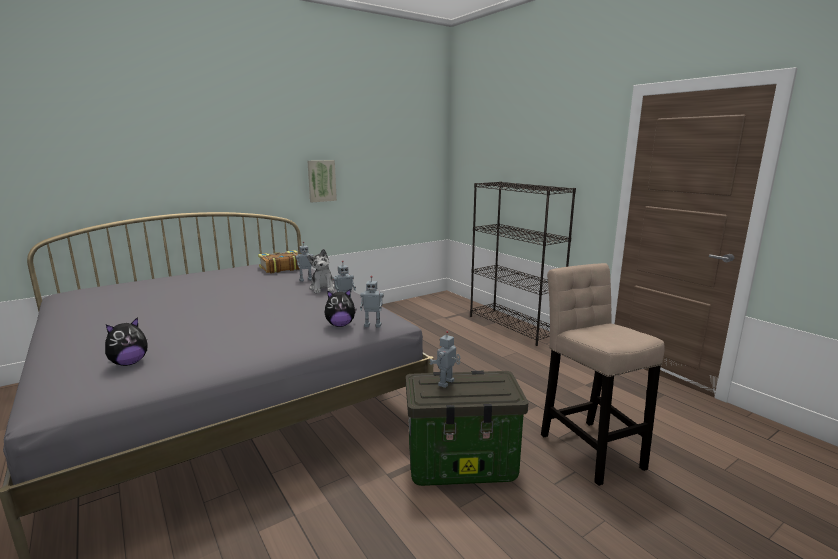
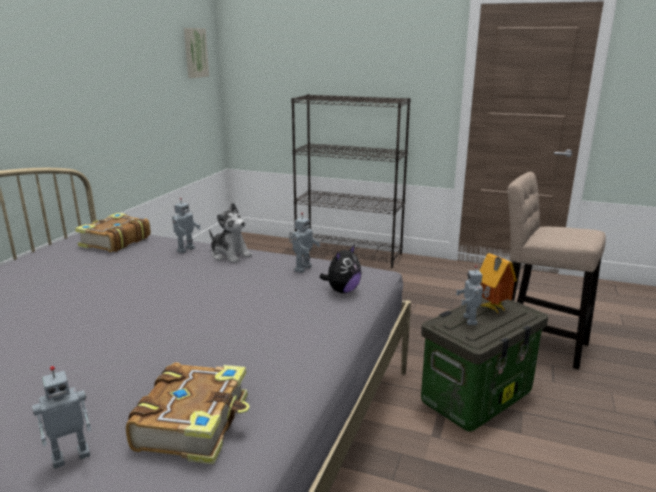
camera: 35 degrees left, 5 degrees up
(129, 363) = (195, 423): plush toy -> book
(321, 181) = (101, 108): picture -> picture (195, 53)
(373, 325) = (372, 281): toy robot -> toy robot (71, 456)
(481, 381) = (492, 309): none -> toy house

